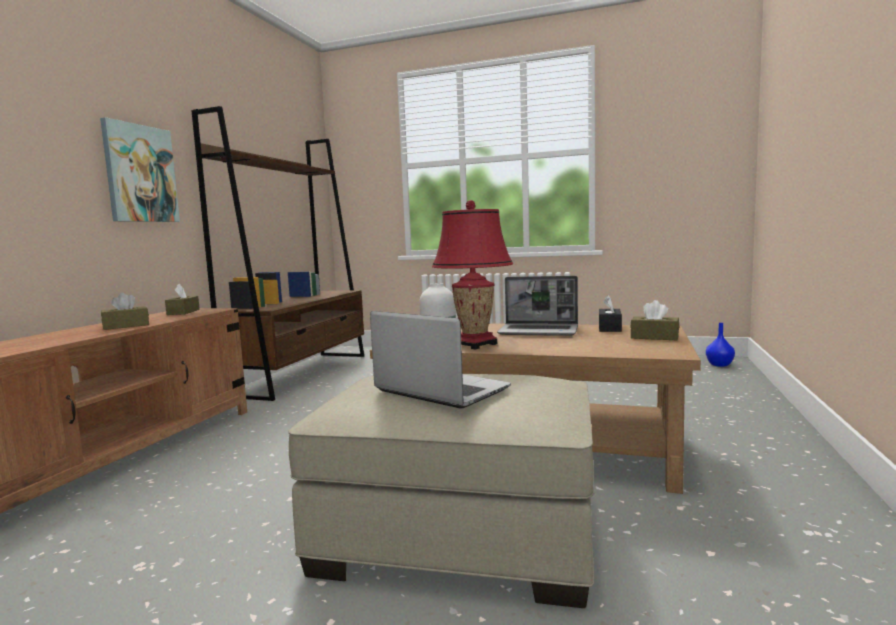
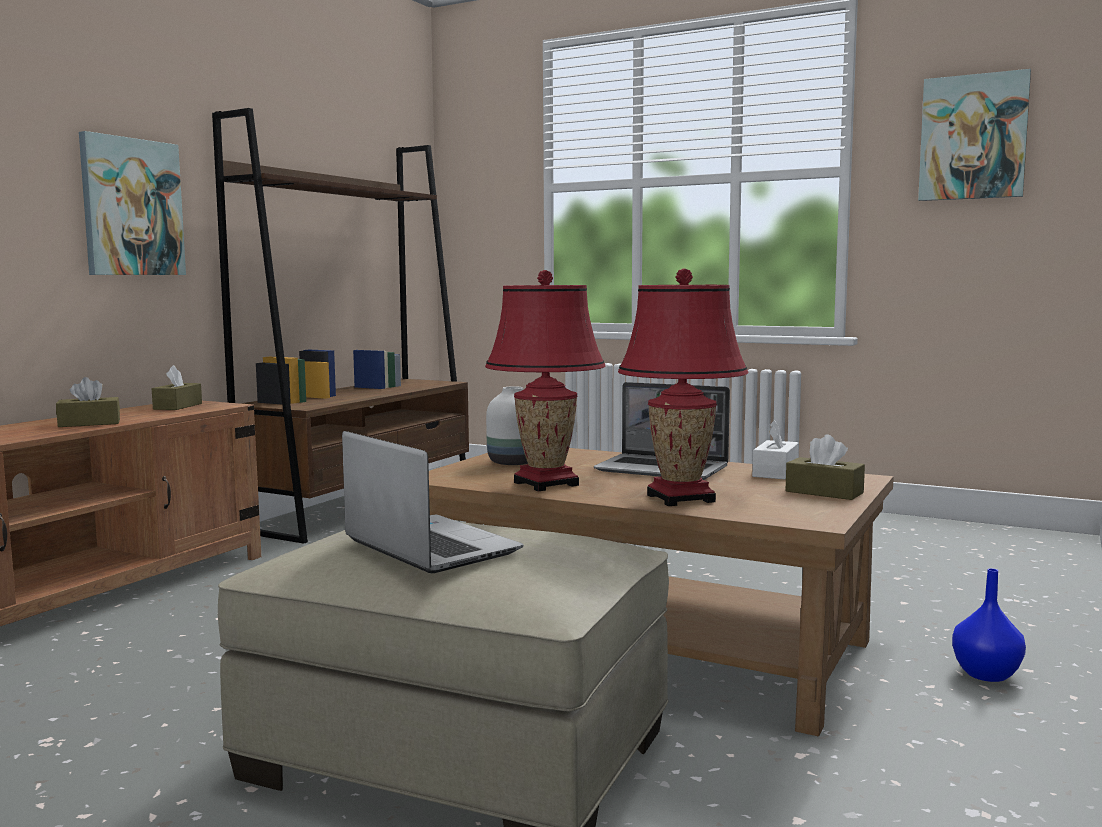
camera: 10 degrees right, 0 degrees up
(572, 347) = (681, 498): none -> red table lamp
(609, 328) = (775, 472): black tissue box -> white tissue box
(667, 128) = (973, 137): none -> picture
(719, 364) = (1037, 544): blue vase -> blue vase (985, 674)

